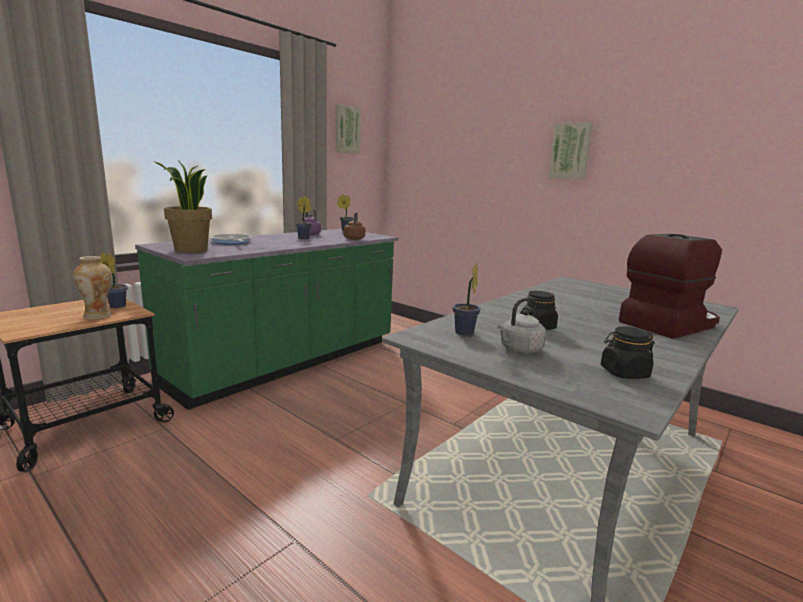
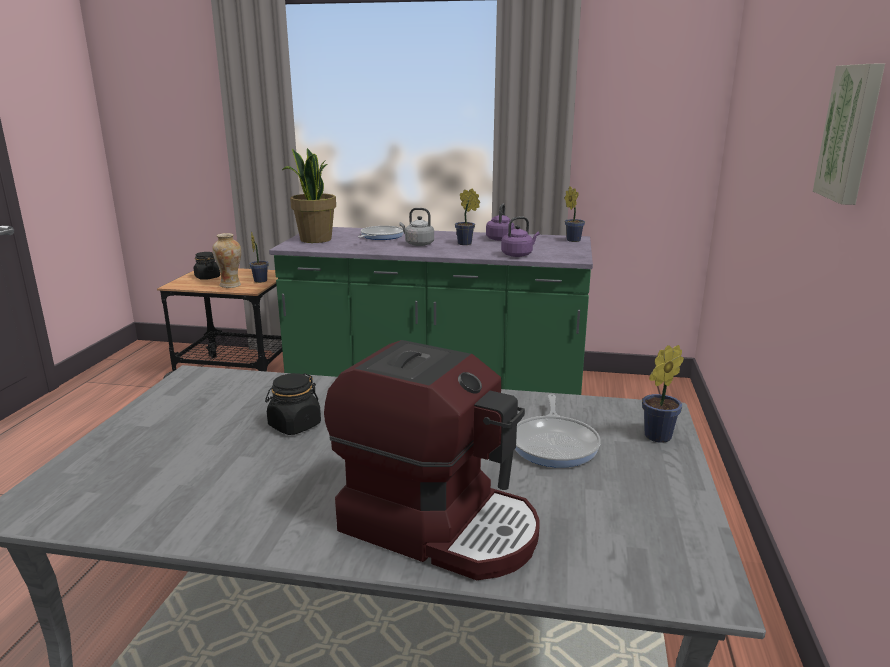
camera: 60 degrees right, 5 degrees up
(346, 130) = (633, 83): picture -> none
(354, 238) = (518, 255): brown kettle -> purple kettle
(464, 333) = (223, 393): potted plant -> potted plant (655, 437)
(519, 350) = (185, 428): grey kettle -> grey kettle (418, 244)
(593, 296) = (555, 444): none -> frying pan
(624, 373) = (135, 497): black jar -> black jar (207, 277)

